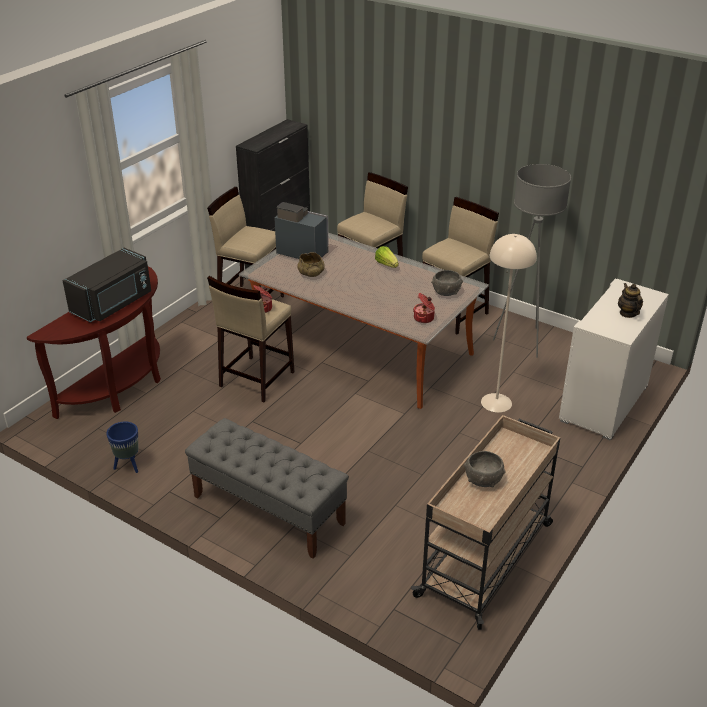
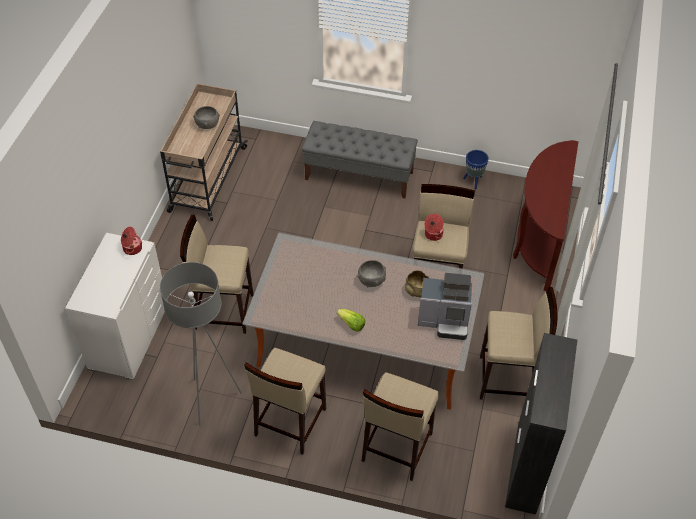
camera: 160 degrees right, 15 degrees up
(113, 303) = (547, 188): black microwave -> none
(424, 318) = (289, 259): cooking pot -> cooking pot (132, 248)
(446, 292) = (280, 298): grey bowl -> grey bowl (371, 280)
(496, 403) = (223, 311): beige floor lamp -> beige stool
(628, 313) = (106, 269): teapot -> none

